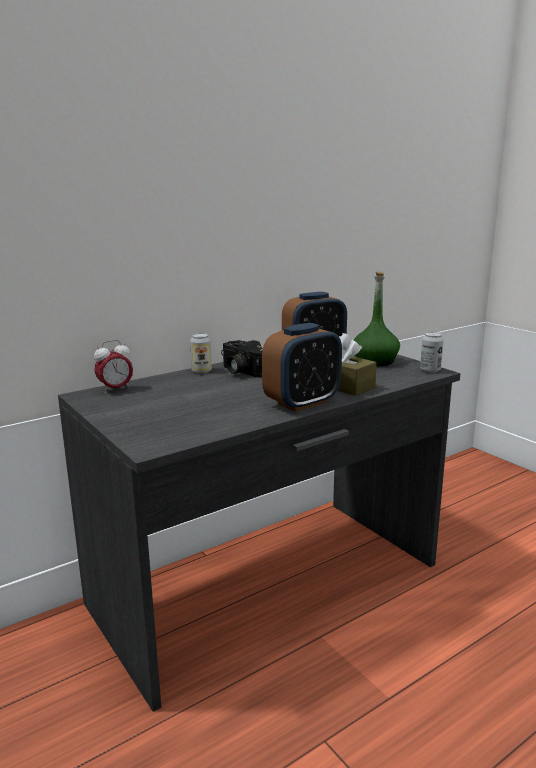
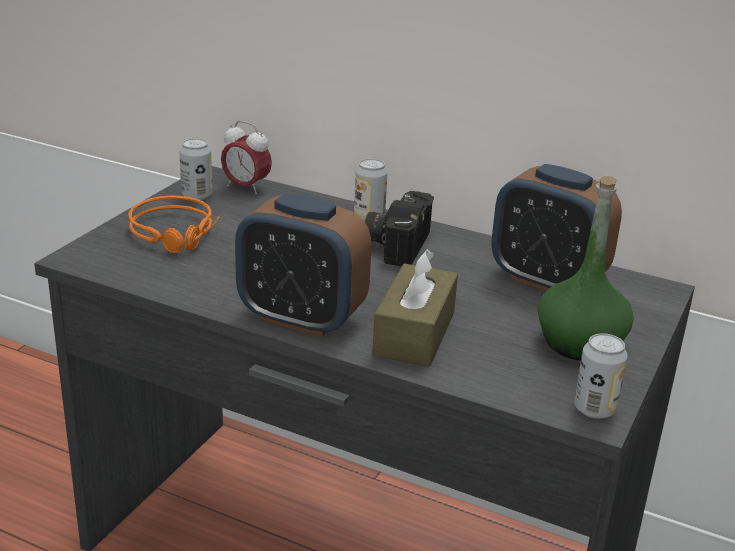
camera: 60 degrees right, 10 degrees up
(105, 403) = (197, 195): none -> can
(153, 415) = (176, 233): none -> orange headphones

